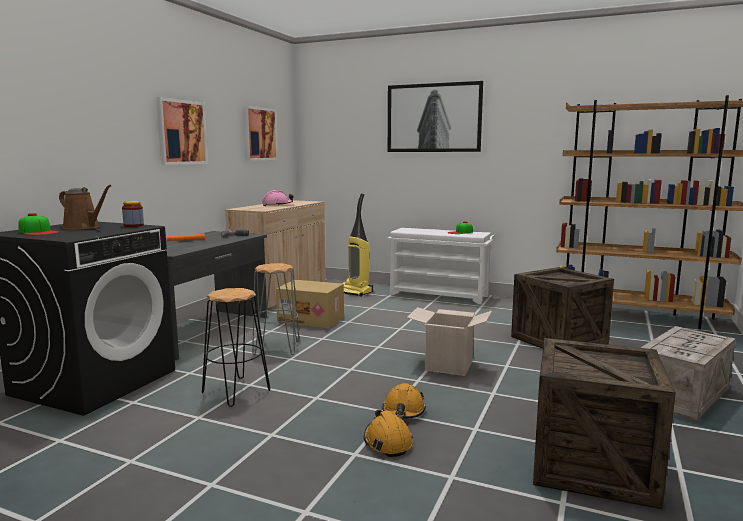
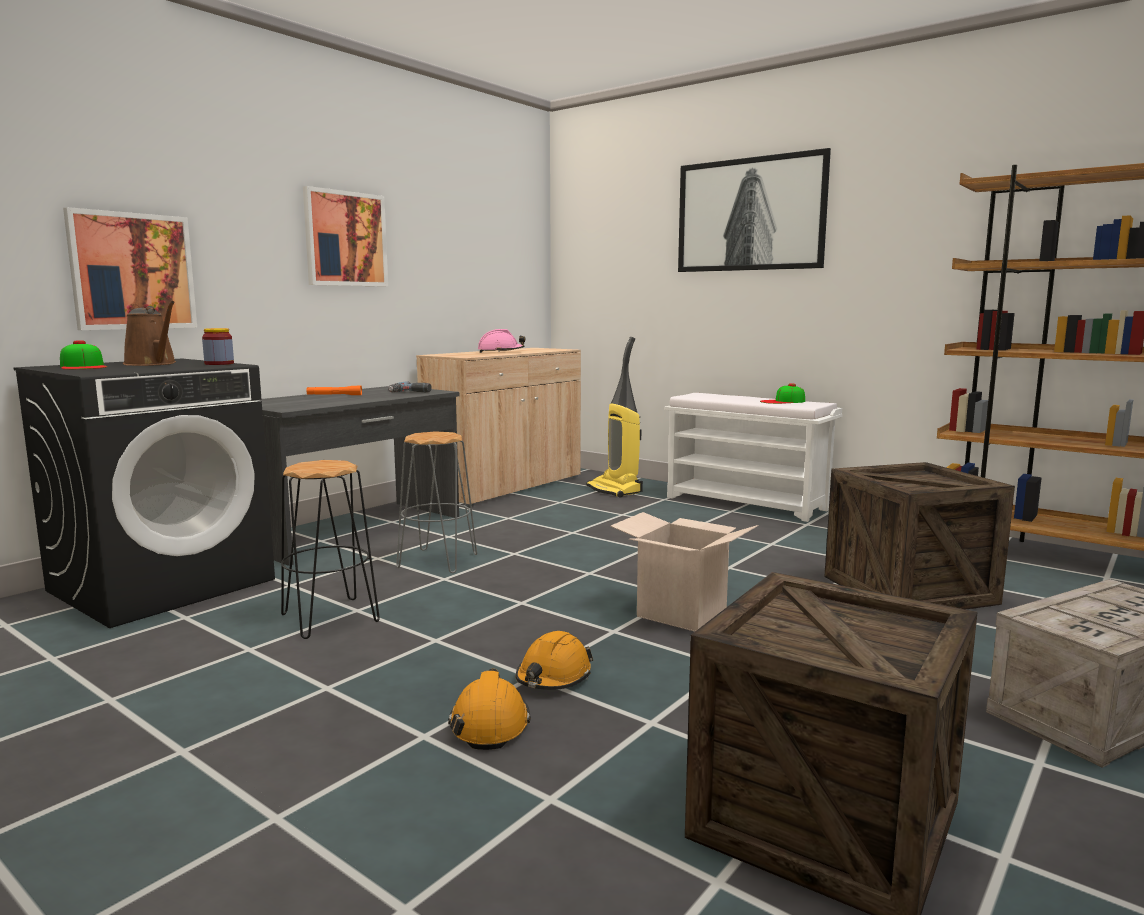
camera: 15 degrees right, 0 degrees up
(259, 134) = (484, 246): picture -> picture (132, 271)
(311, 319) = (520, 525): cardboard box -> none

